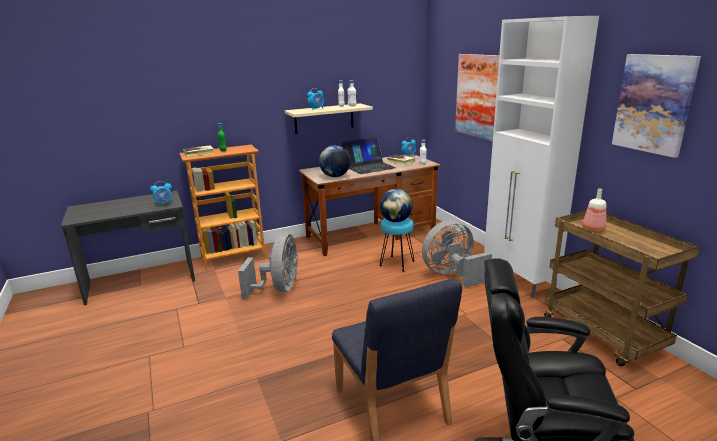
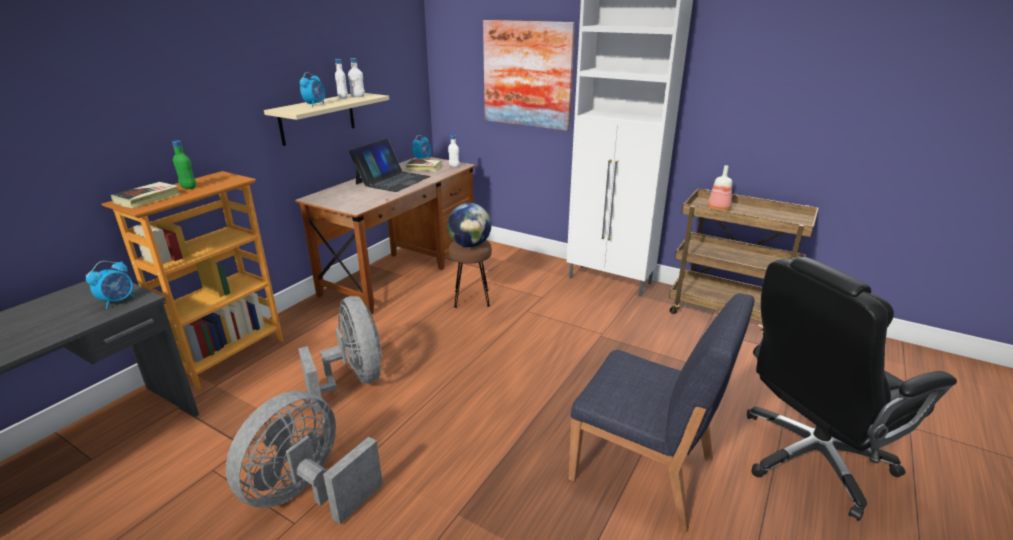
camera: 35 degrees left, 5 degrees up
(335, 176) = (366, 200): globe -> none
(396, 263) = (471, 299): turquoise stool -> brown stool
(452, 275) = (544, 295): grey fan -> grey fan (308, 493)
(653, 104) = (763, 71): picture -> none

